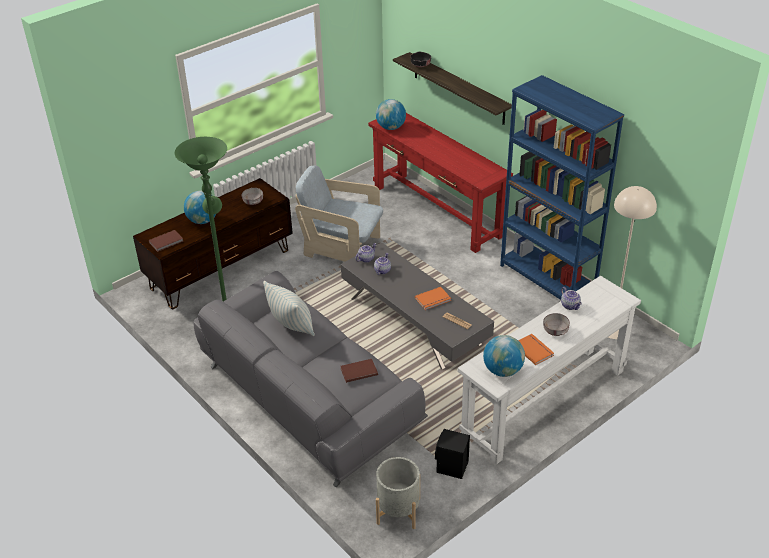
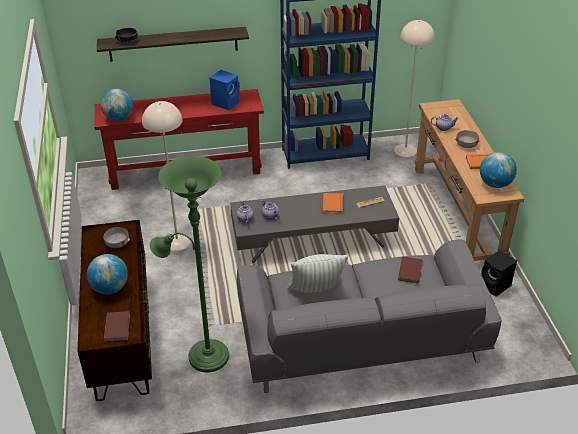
camera: 60 degrees left, 0 degrees up
(342, 248) = (177, 241): beige armchair -> beige floor lamp
(398, 511) = (526, 334): grey planter -> none
(470, 166) = (226, 103): none -> blue speaker
(544, 402) = (456, 212): white console table -> brown console table

